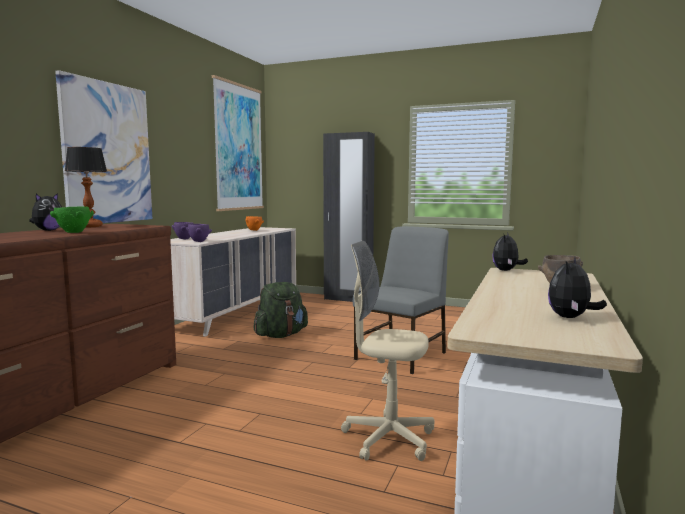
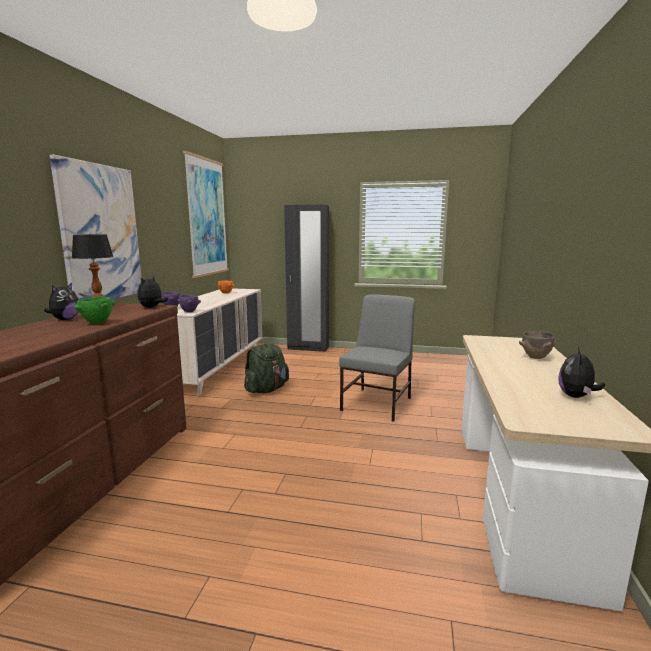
camera: 10 degrees left, 5 degrees up
(388, 439) = (403, 488): beige office chair -> none
(506, 270) = (479, 339): plush toy -> plush toy (152, 307)

